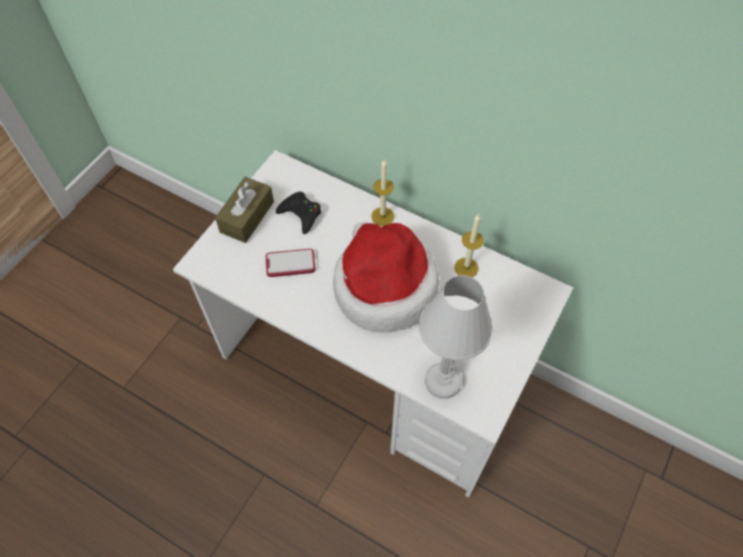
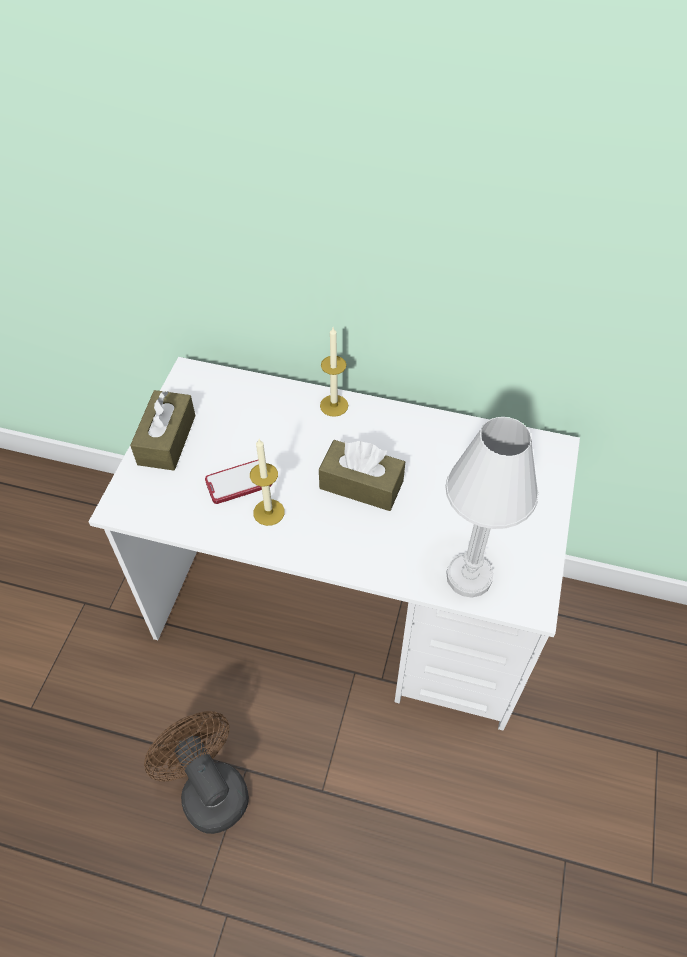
camera: 15 degrees left, 5 degrees down
(234, 481) = (209, 789): none -> brown fan
(301, 214) = (233, 423): black game controller -> none
(383, 287) = (361, 485): hat -> brown tissue box
(466, 268) = (451, 442): candle -> candle (269, 512)

